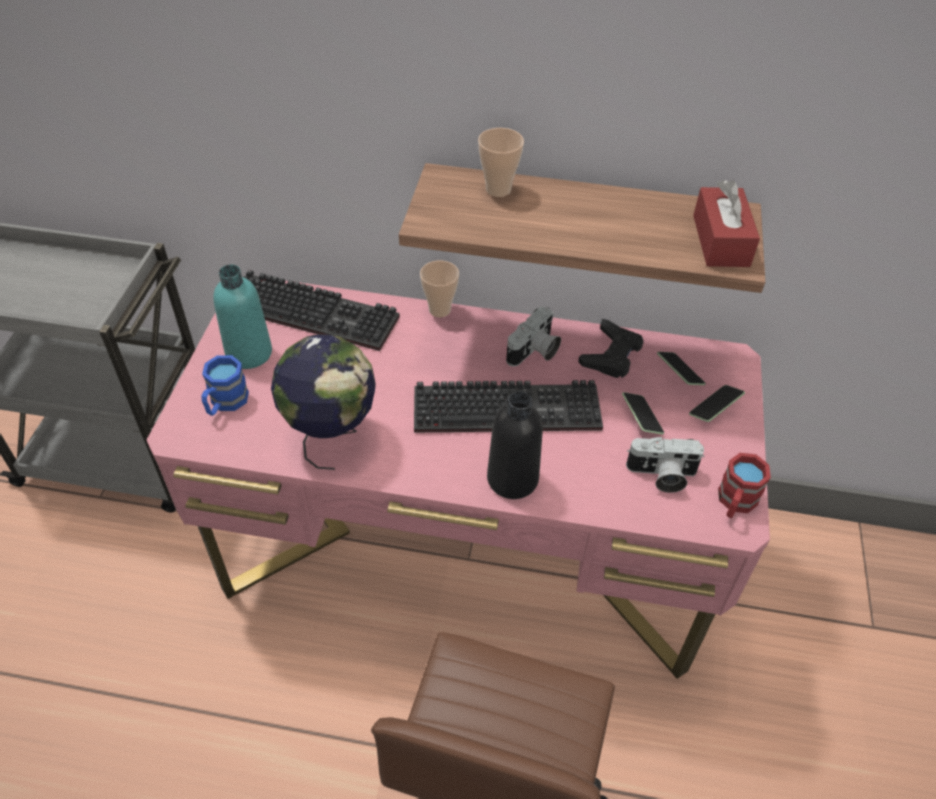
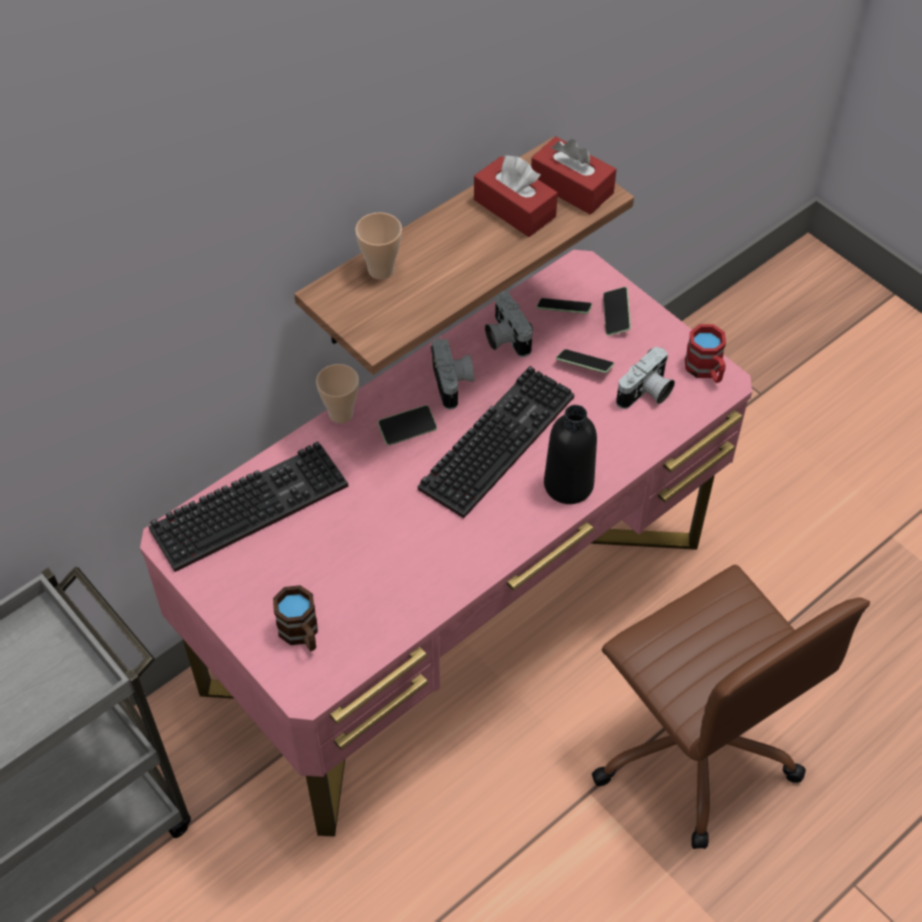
camera: 50 degrees left, 5 degrees up
(225, 403) = (302, 634): blue mug -> brown mug
(249, 353) = (254, 583): turquoise bottle -> none
(331, 436) = (414, 577): globe -> none
(463, 352) = (407, 430): none -> phone
(611, 354) = (504, 337): black game controller -> camera
(653, 222) = (514, 208): none -> red tissue box

